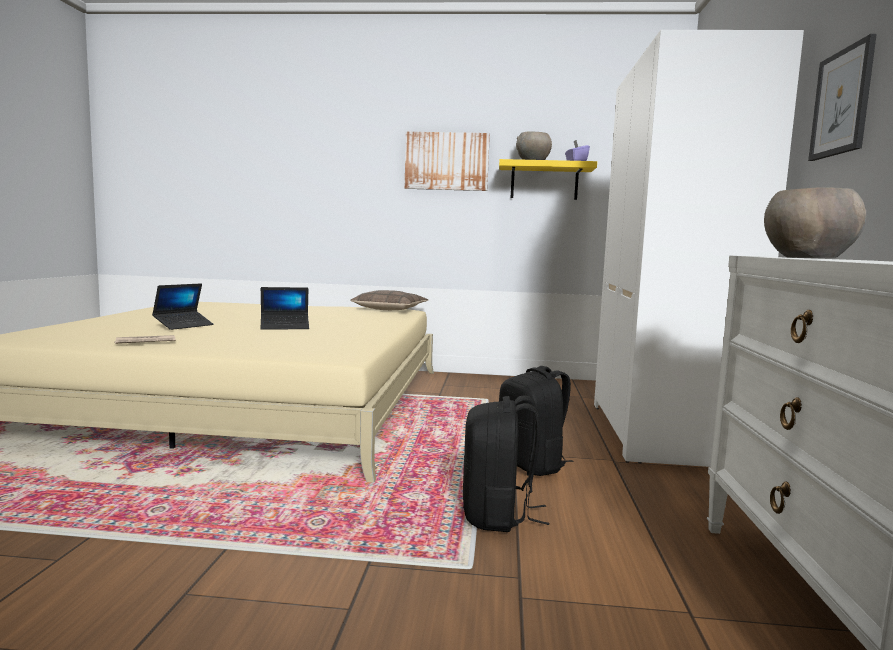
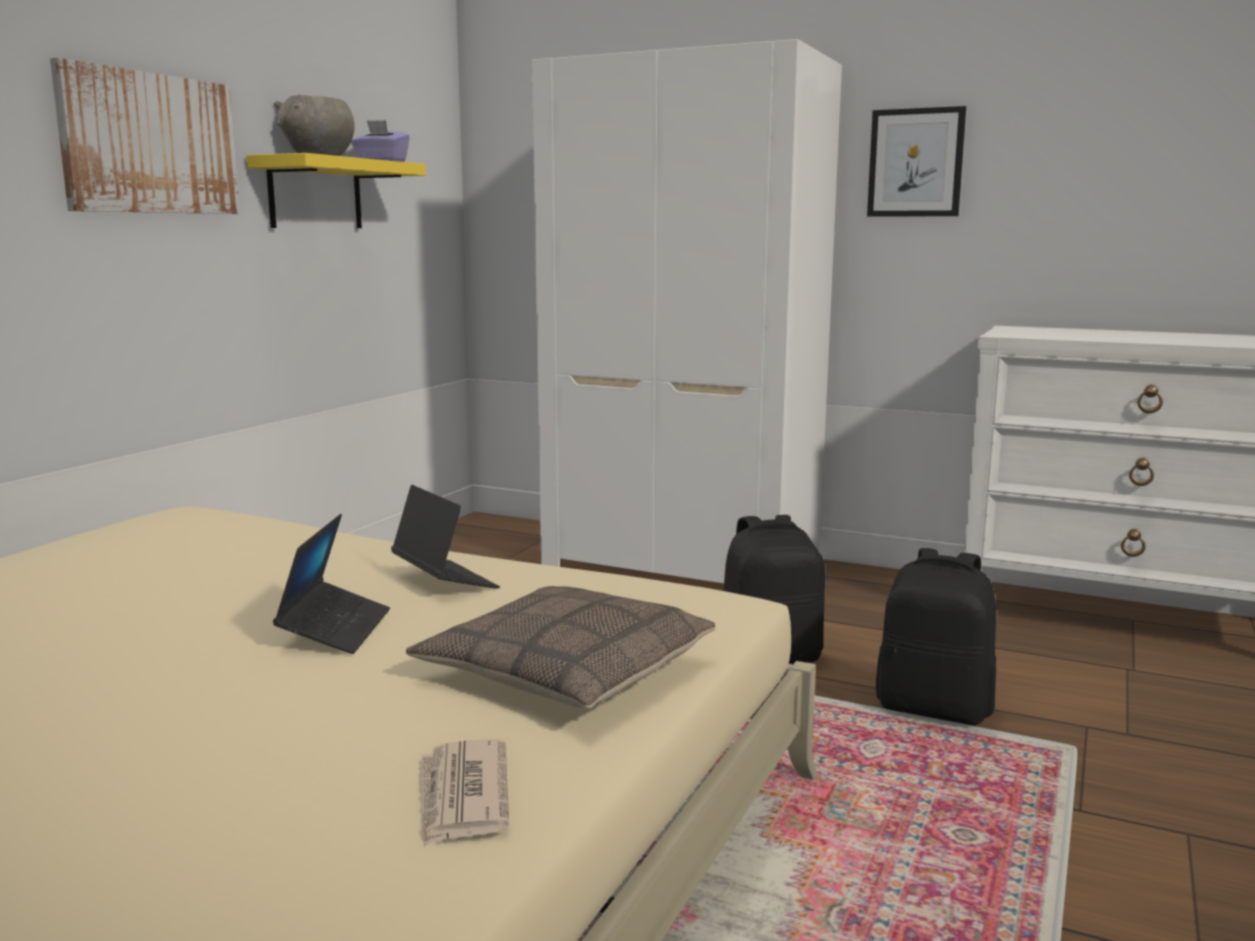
camera: 70 degrees left, 5 degrees up
(184, 325) = (204, 745): laptop -> laptop (444, 581)
(390, 309) = (168, 522): pillow -> pillow (565, 670)
(807, 258) = (1071, 336): grey bowl -> none

